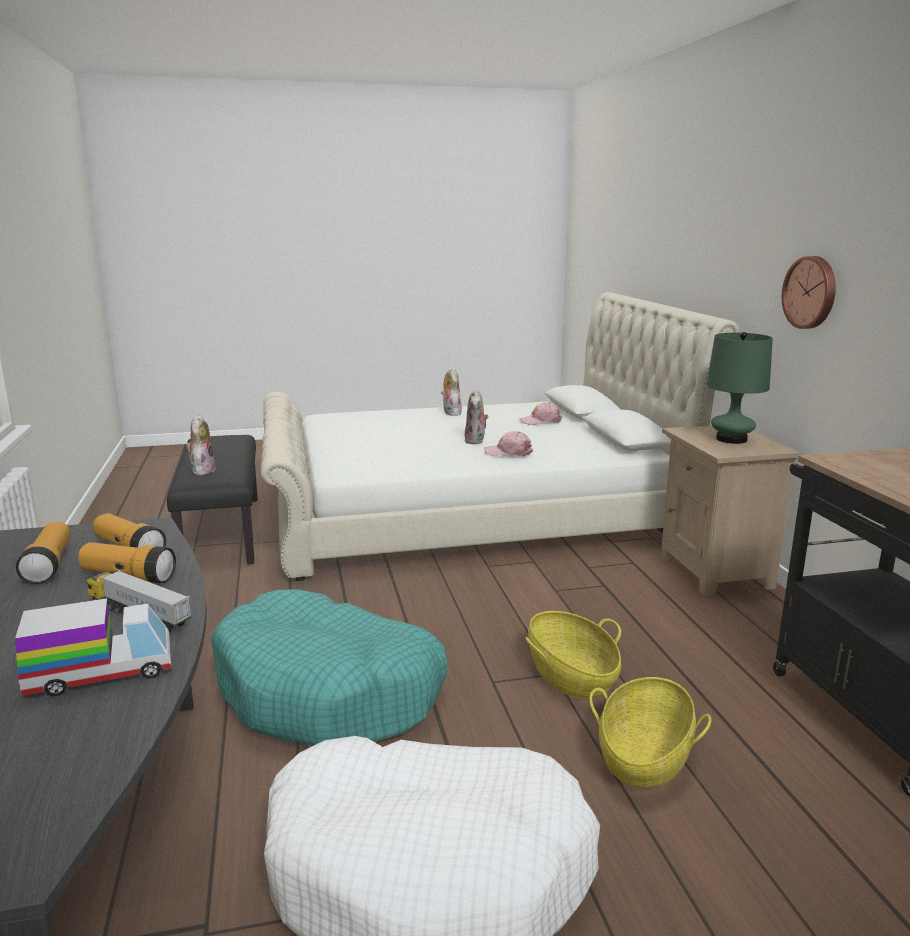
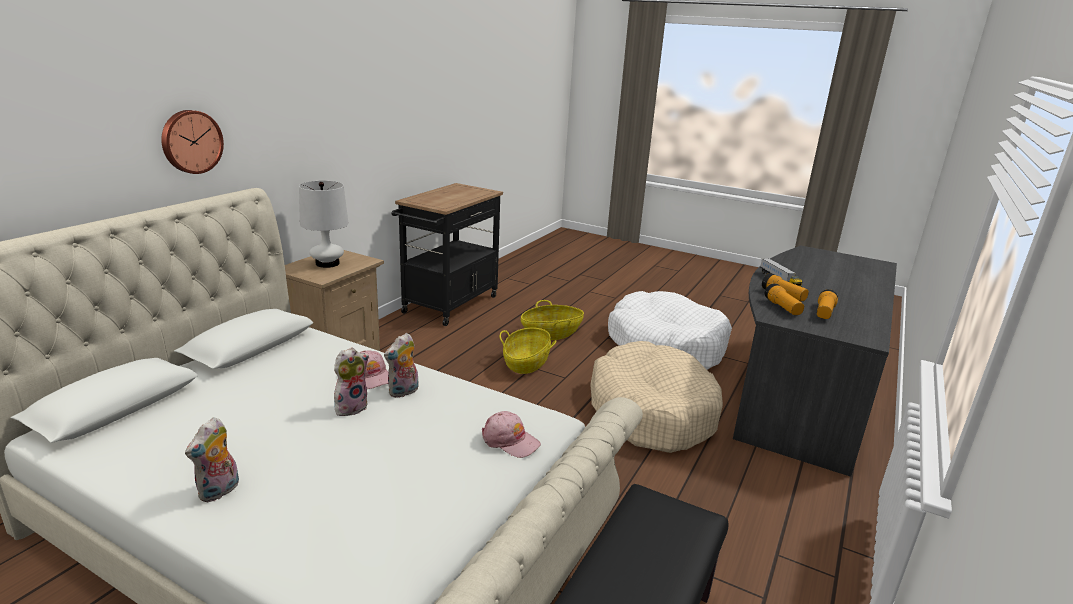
camera: 140 degrees left, 5 degrees up
(101, 672) = (792, 270): toy truck -> none
(202, 470) = (674, 531): plush toy -> plush toy (404, 392)
(329, 691) = (651, 411): turquoise dog bed -> beige dog bed
(540, 421) = (207, 410): pink cap -> pink cap (510, 441)
(731, 439) = (327, 263): green table lamp -> white table lamp
(811, 292) = (306, 142): wall clock -> wall clock (191, 141)

